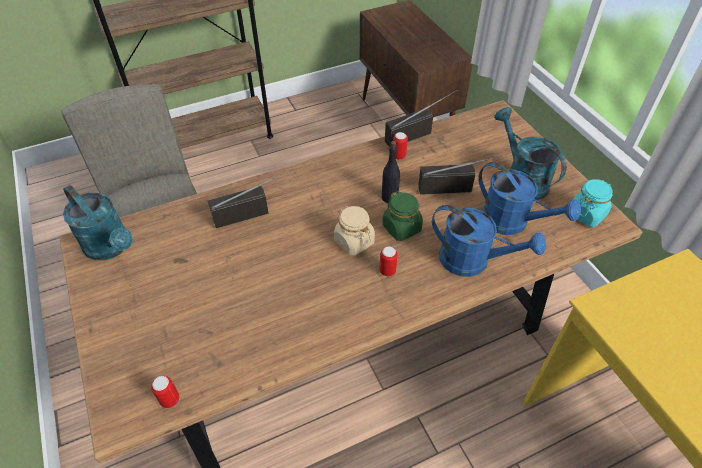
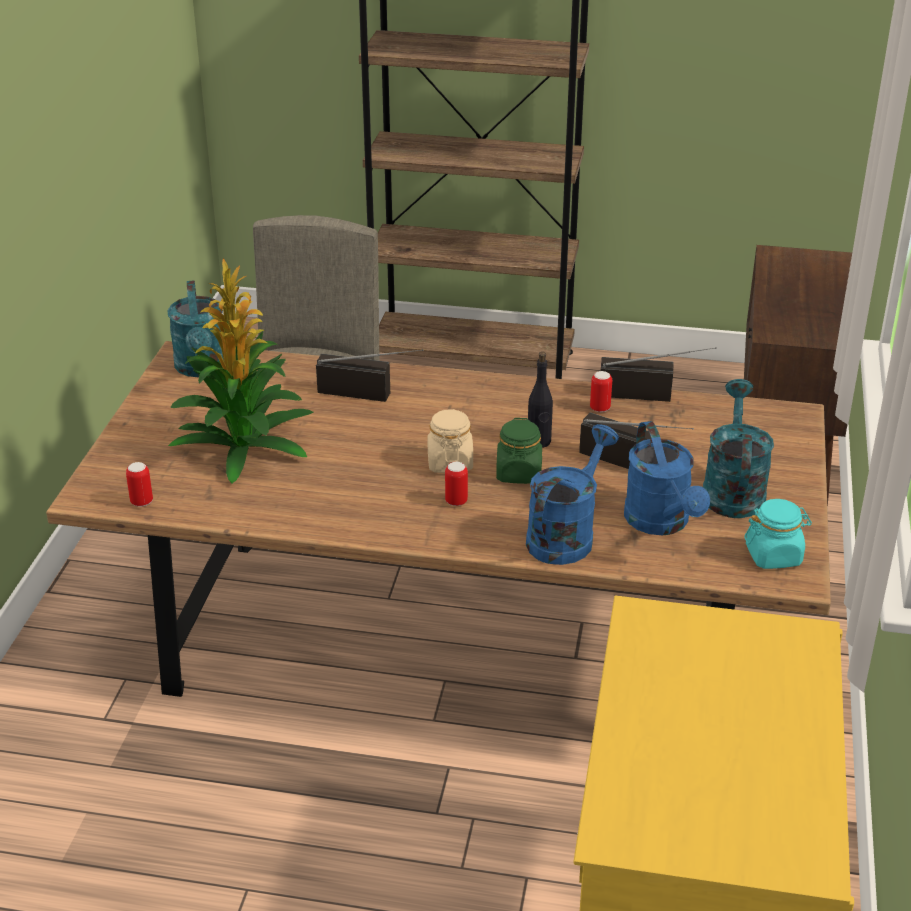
camera: 35 degrees right, 15 degrees down
(206, 302) = (246, 447): none -> potted plant
(473, 261) = (565, 535): blue watering can -> blue watering can turned 120 degrees counterclockwise

